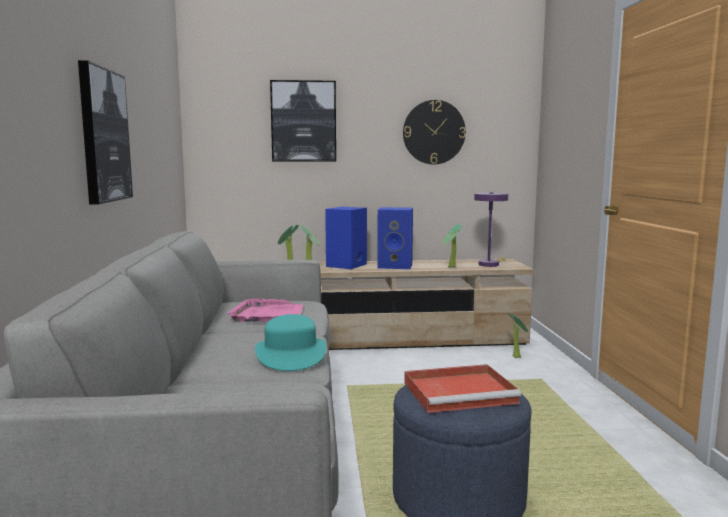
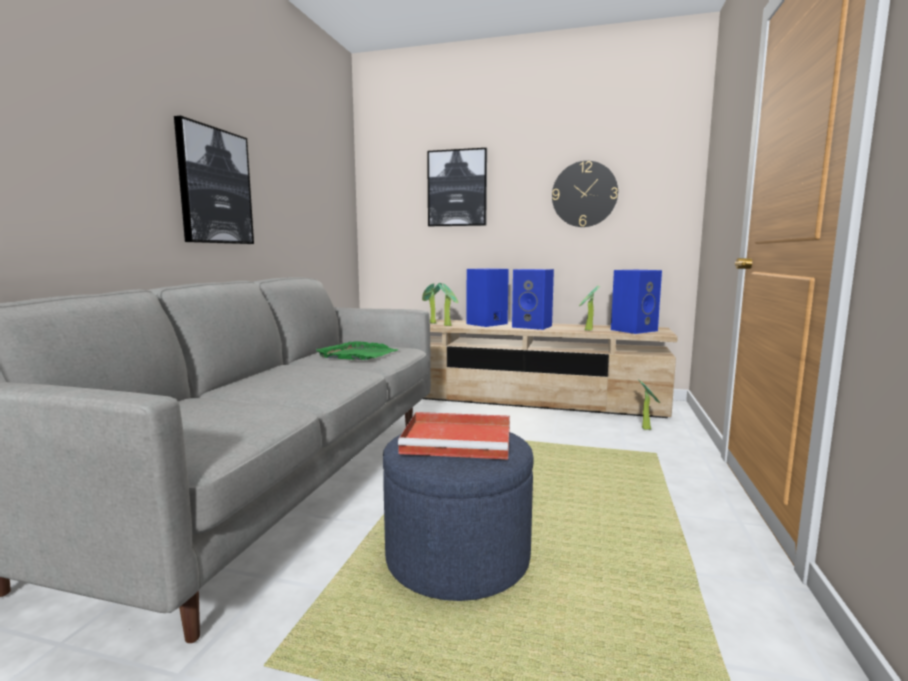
camera: 20 degrees right, 0 degrees up
(268, 314) = (358, 355): pink tray -> green tray
(290, 354) = (321, 385): turquoise hat -> none
(490, 264) = (634, 330): purple table lamp -> blue speaker

